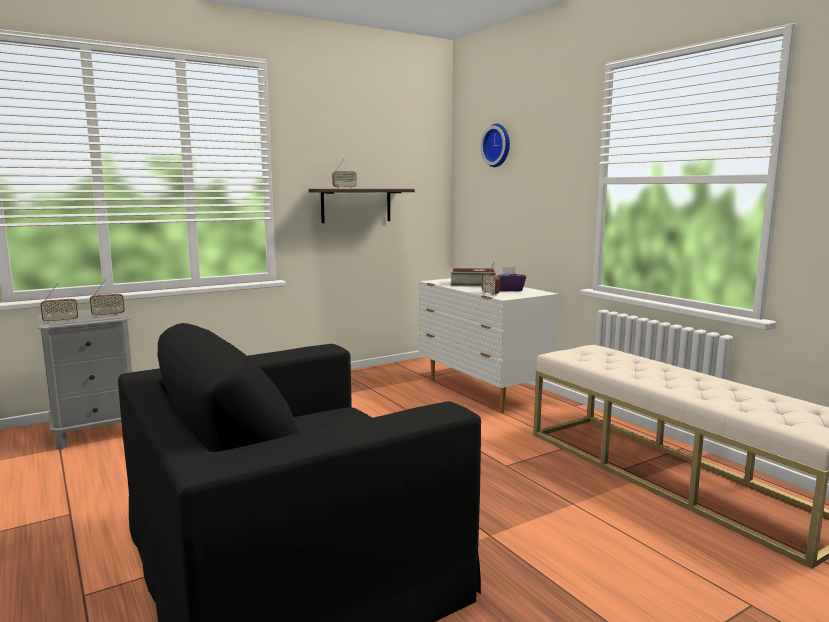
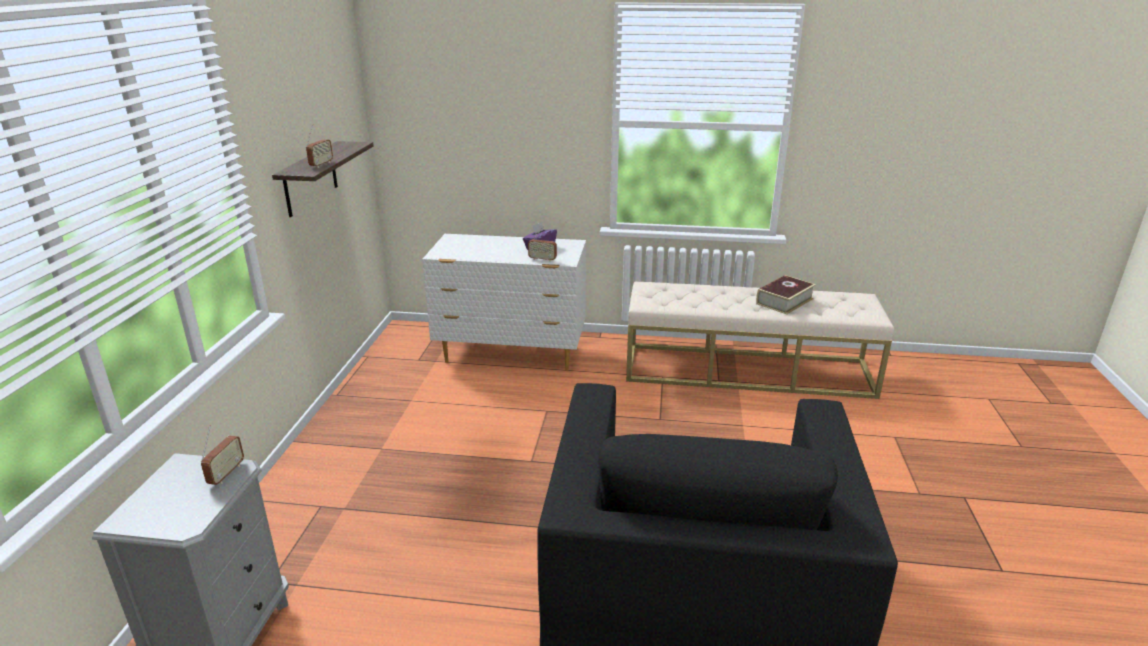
camera: 50 degrees left, 15 degrees up
(61, 321) = (198, 519): radio -> none
(473, 284) = (485, 247): book -> book (784, 301)
(498, 145) = (455, 75): wall clock -> none

